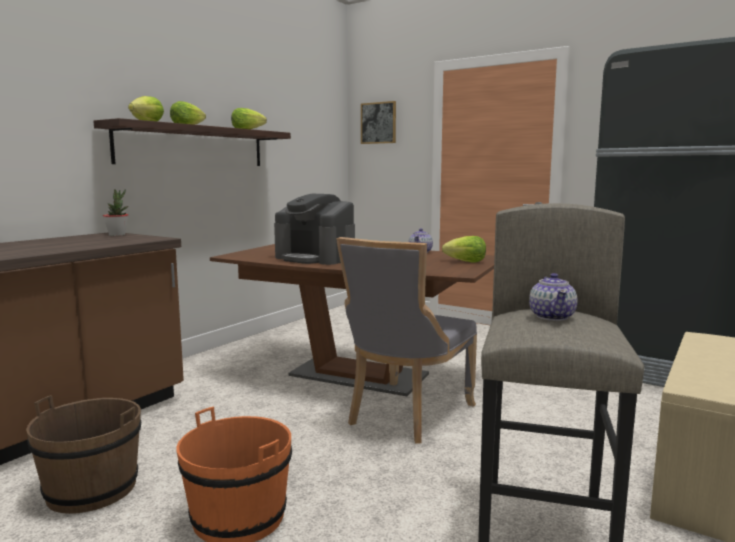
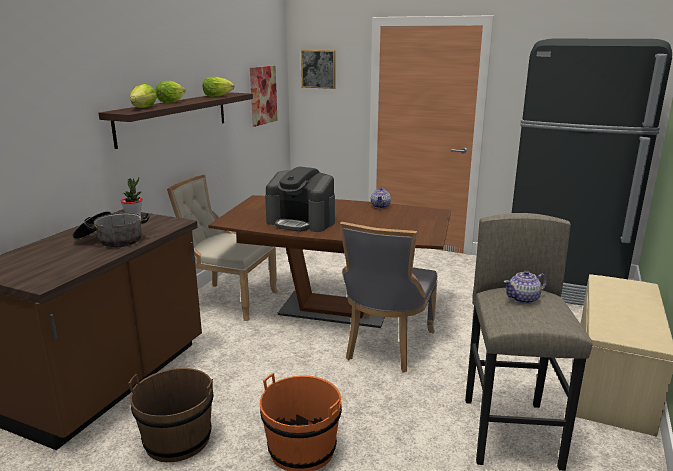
camera: 10 degrees left, 10 degrees up
(68, 245) = (111, 240): none -> cooking pot
(241, 359) = (228, 300): none -> beige chair
(313, 146) = (262, 95): none -> picture
(466, 262) = (425, 221): lettuce -> none
(552, 316) = (523, 299): teapot -> teapot turned 75 degrees clockwise

